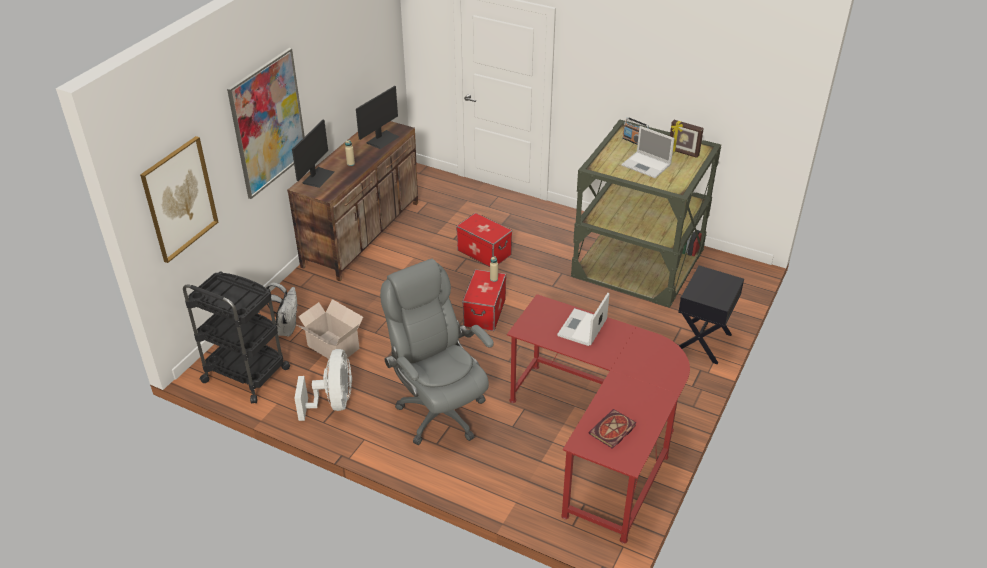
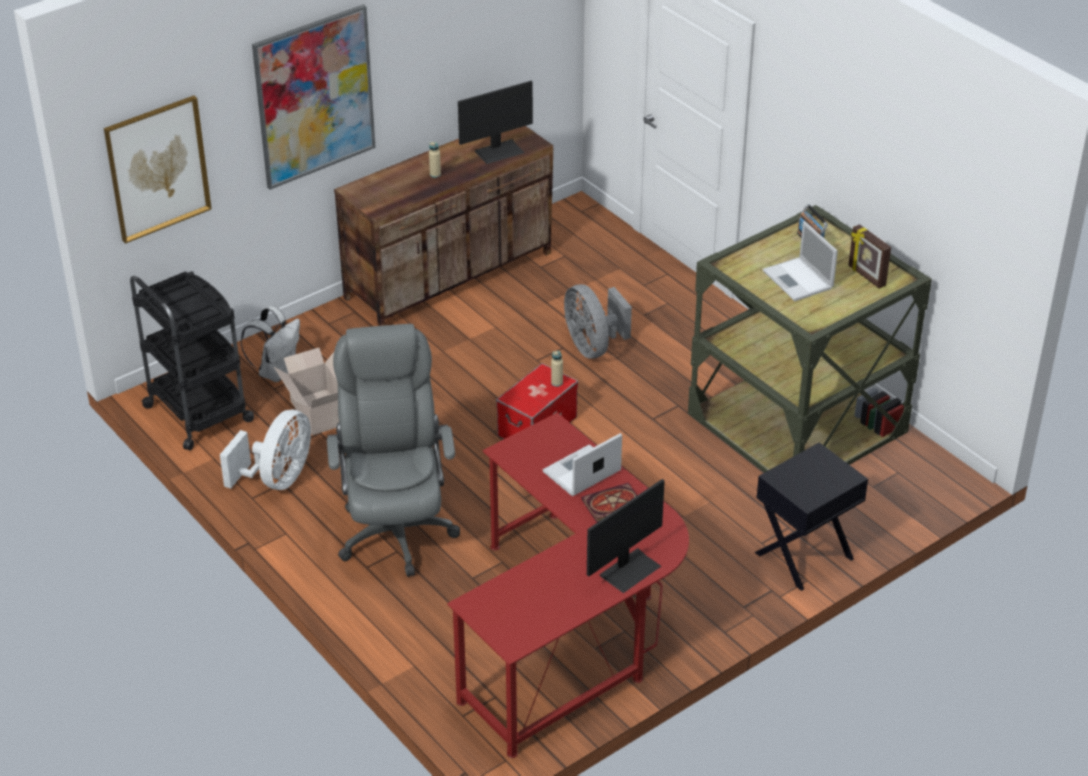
camera: 25 degrees right, 0 degrees up
(318, 177) = (382, 182): monitor -> monitor (629, 569)
(484, 252) = (593, 347): storage box -> grey fan
(612, 431) = (521, 603): book -> book (611, 506)

